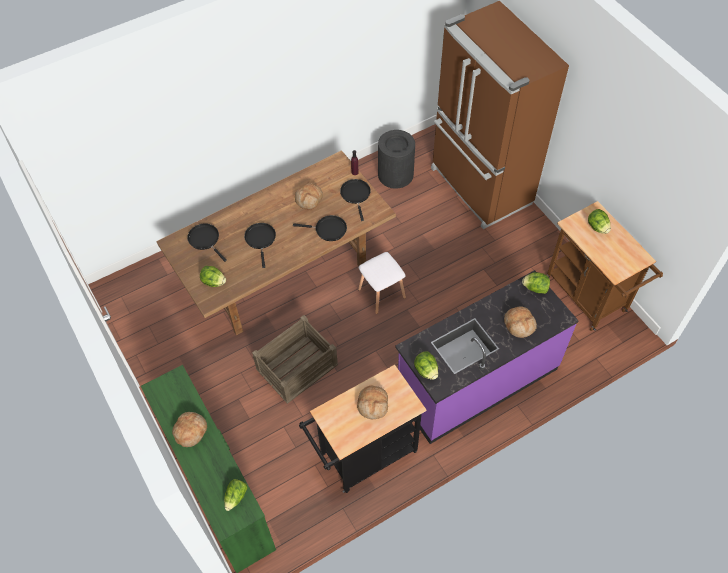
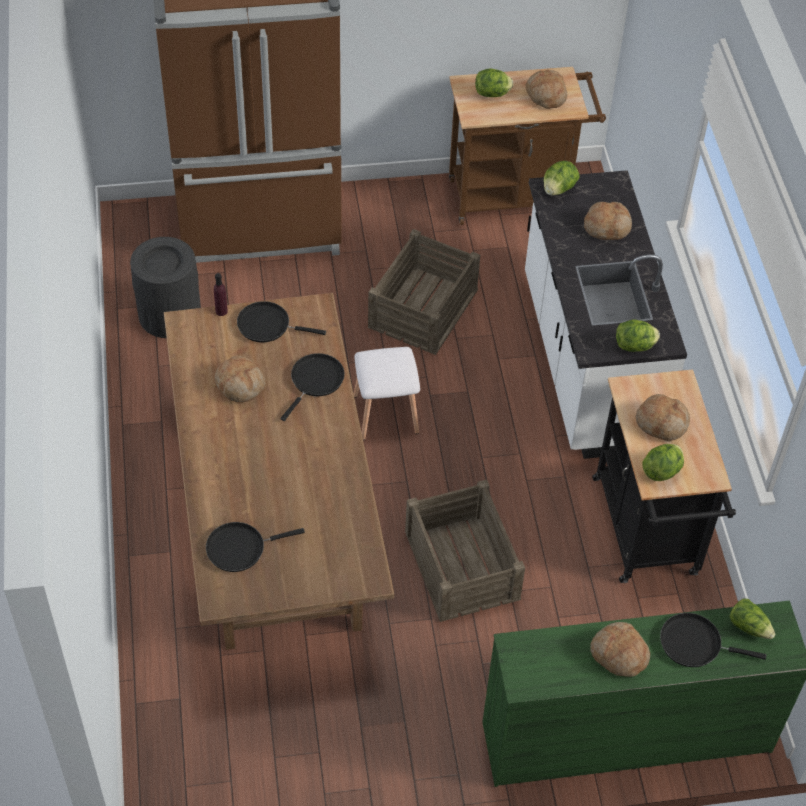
camera: 70 degrees left, 5 degrees down
(214, 282) = (335, 561): lettuce -> lettuce (662, 471)
(260, 239) = (284, 472): black frying pan -> black frying pan (695, 644)
(468, 283) = (422, 308): none -> crate
(476, 381) = (586, 363): purple counter -> white counter
(617, 255) = (545, 95): none -> bread

